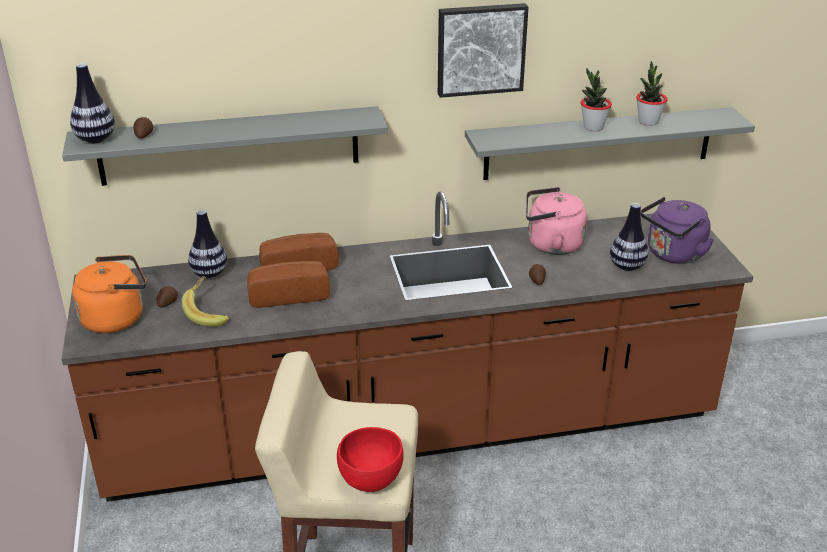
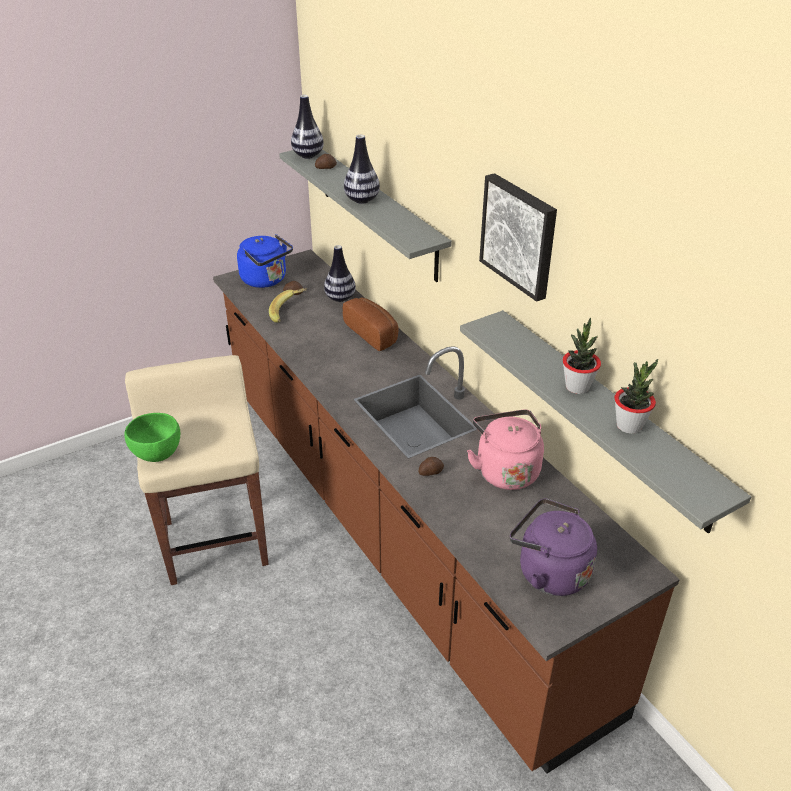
camera: 70 degrees right, 5 degrees up
(117, 317) = (266, 280): orange kettle -> blue kettle
(288, 295) = (330, 340): bread -> none
(371, 480) = (158, 454): red bowl -> green bowl
(627, 266) = (497, 535): vase -> vase (362, 200)

